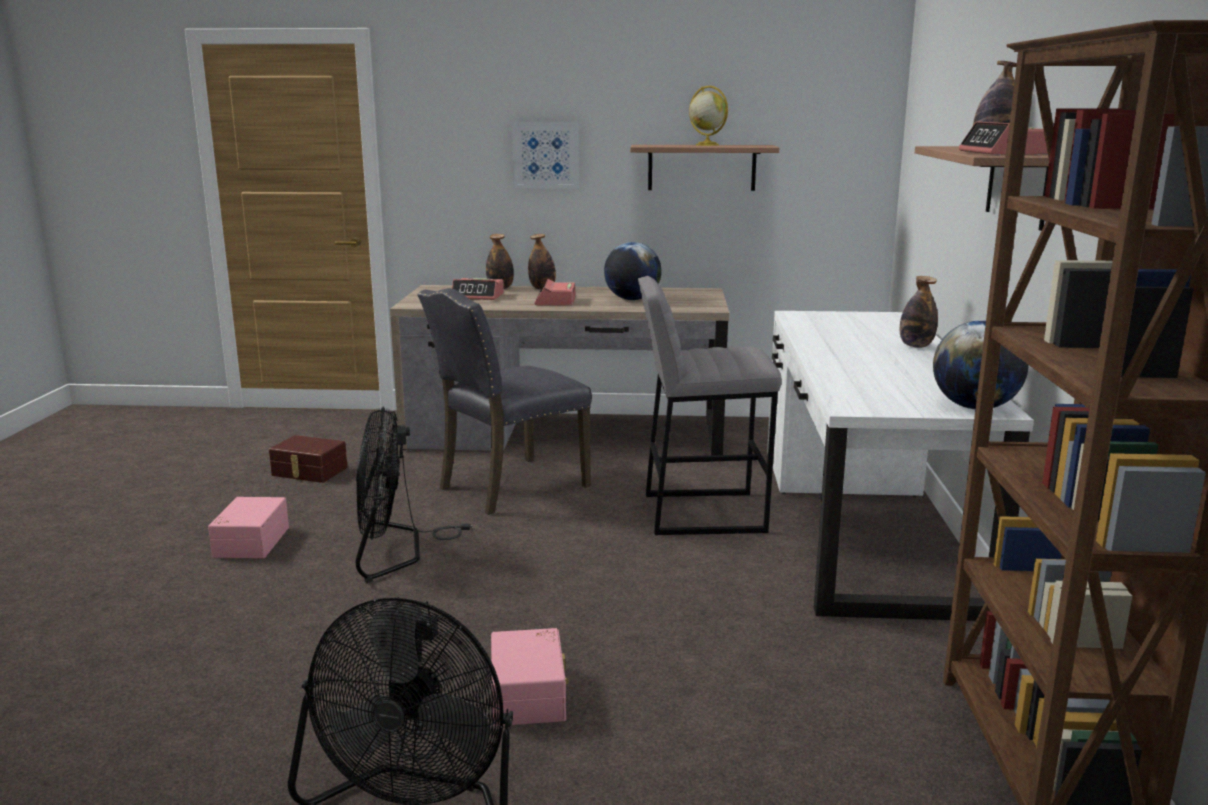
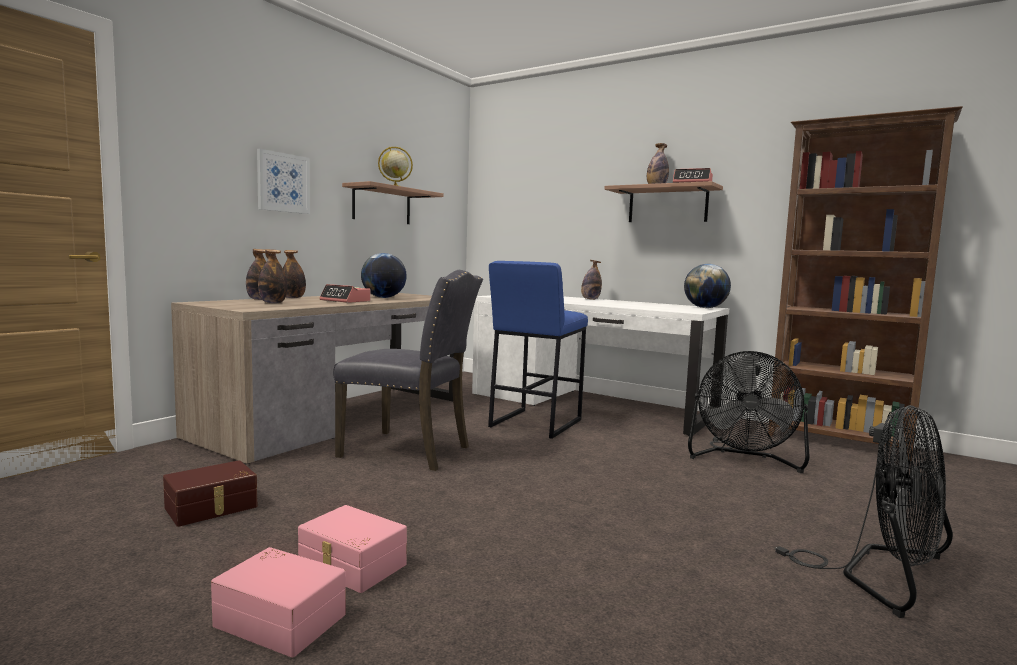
camera: 60 degrees left, 10 degrees down
(397, 547) = (466, 505): black fan -> black fan (739, 458)
(478, 296) = (273, 303): alarm clock -> bottle
(509, 487) = (409, 451): grey chair -> grey chair turned 60 degrees counterclockwise
(530, 694) = (747, 512): pink storage box -> pink storage box (282, 618)
(700, 513) = (535, 424): grey stool -> blue stool

